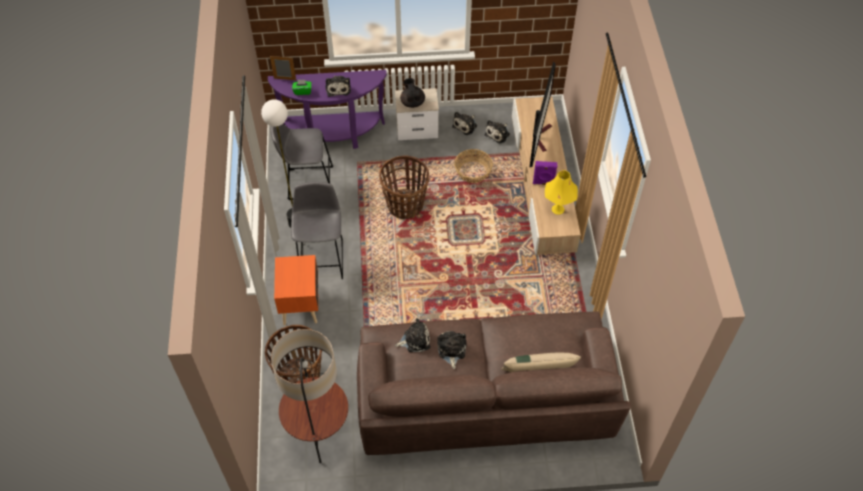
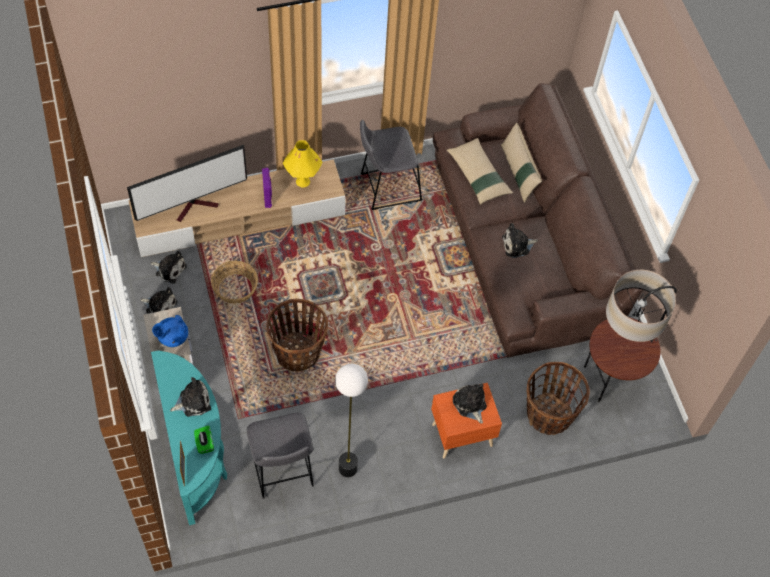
camera: 105 degrees left, 5 degrees up
(322, 257) = (392, 426): grey stool -> grey stool (387, 187)
(333, 135) = (196, 456): purple console table -> turquoise console table
(412, 102) = (172, 337): black teapot -> blue teapot
(415, 340) = (515, 278): plush toy -> plush toy (470, 404)
(537, 333) = (478, 176): none -> beige pillow
(540, 136) = (196, 206): television -> television turned 150 degrees clockwise

